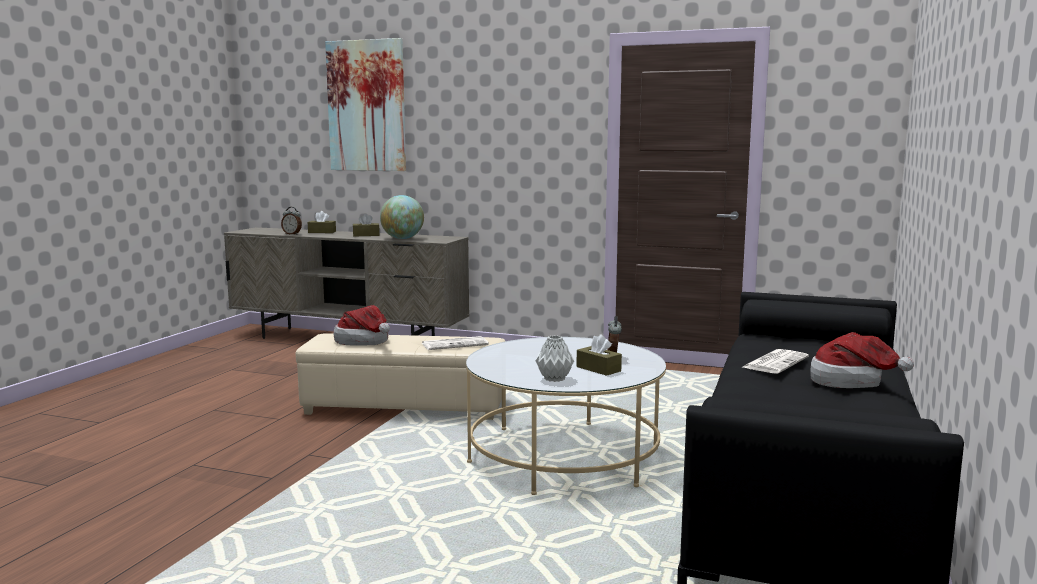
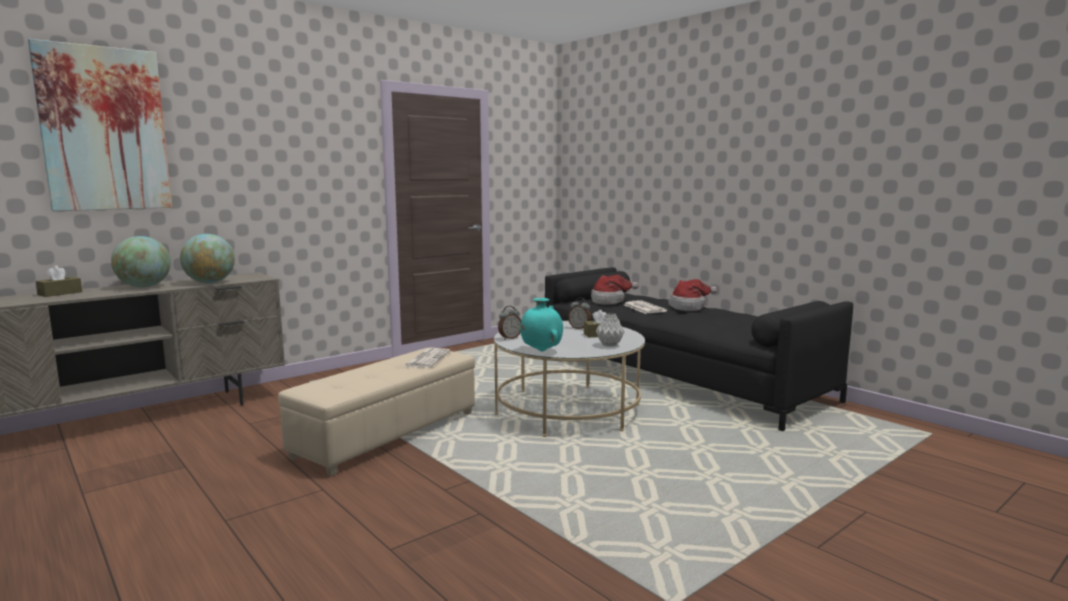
camera: 60 degrees left, 0 degrees up
(292, 234) = (33, 301): alarm clock -> alarm clock (509, 338)
(365, 341) = (357, 380): hat -> hat (609, 301)
(366, 235) = (144, 287): brown tissue box -> globe
(484, 361) = (541, 351): none -> turquoise vase

